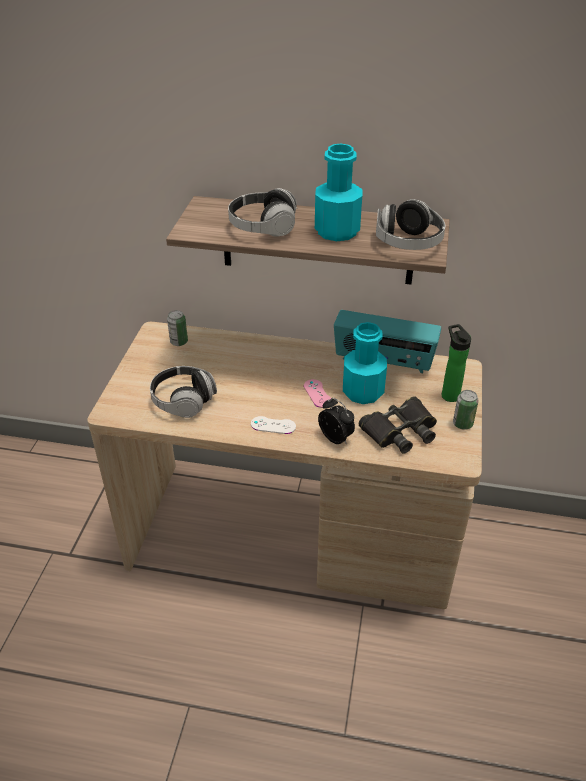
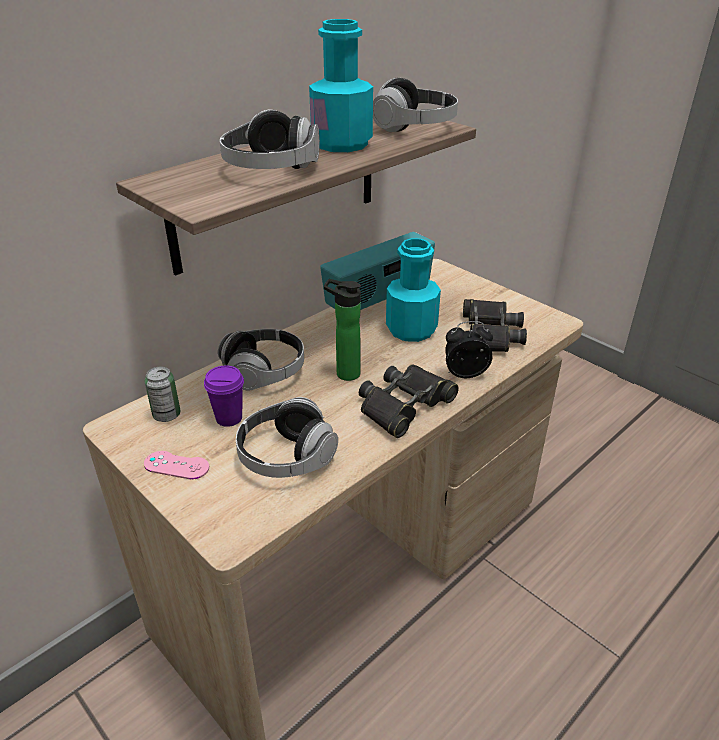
camera: 55 degrees left, 5 degrees down
(196, 364) = (229, 418): none -> purple cup
(249, 354) = (264, 372): none -> headphones
(273, 425) = (404, 405): white game controller -> black binoculars
(317, 393) = (384, 356): pink game controller -> pink game controller (176, 465)
(449, 394) = (463, 289): bottle -> bottle (344, 373)
(462, 424) = (510, 300): can -> none

